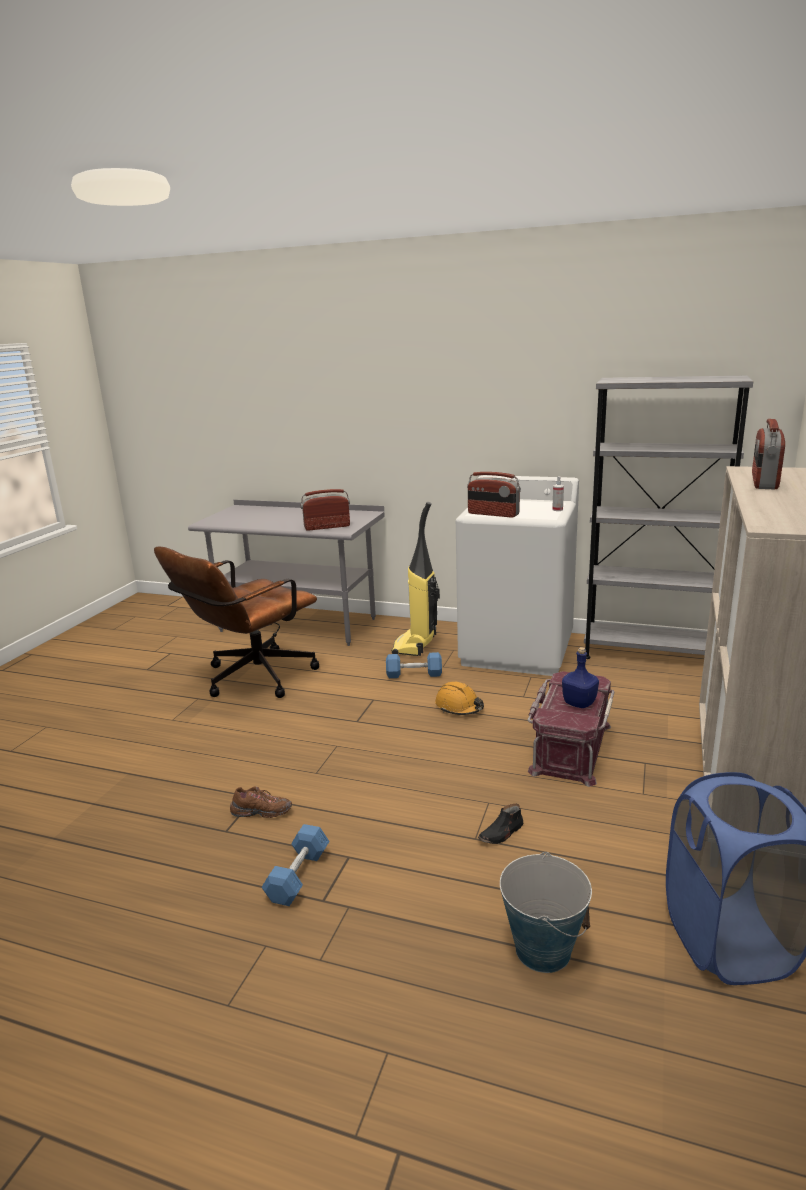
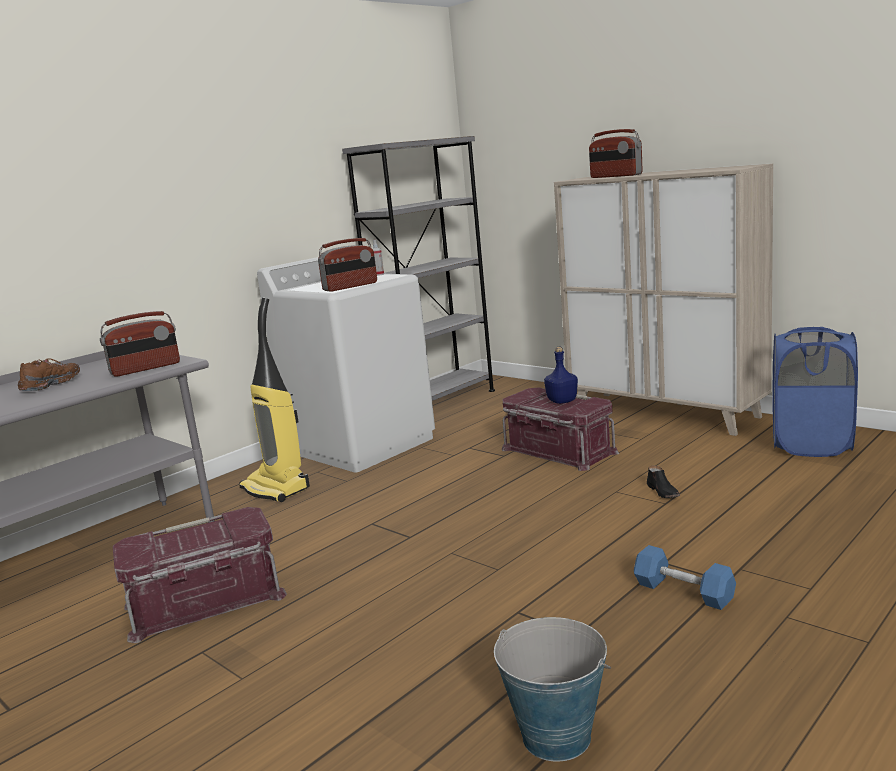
camera: 65 degrees left, 5 degrees down
(251, 679) = (205, 602): brown office chair -> red storage box
(261, 812) = (553, 608): brown shoe -> brown shoe (51, 385)
(327, 527) = (145, 369): radio -> radio turned 135 degrees counterclockwise
(414, 674) = (344, 496): blue dumbbell -> none
(459, 707) = (441, 483): orange hard hat -> none
(543, 949) = (811, 497): bucket -> bucket (556, 736)

